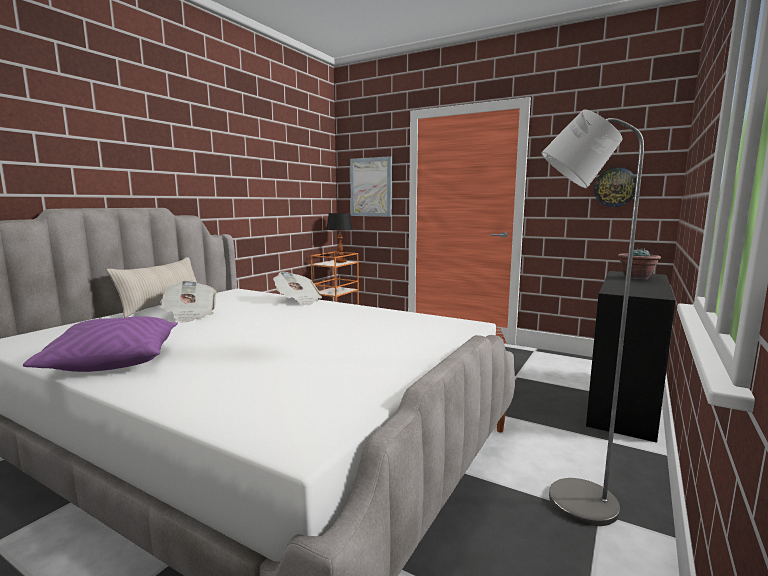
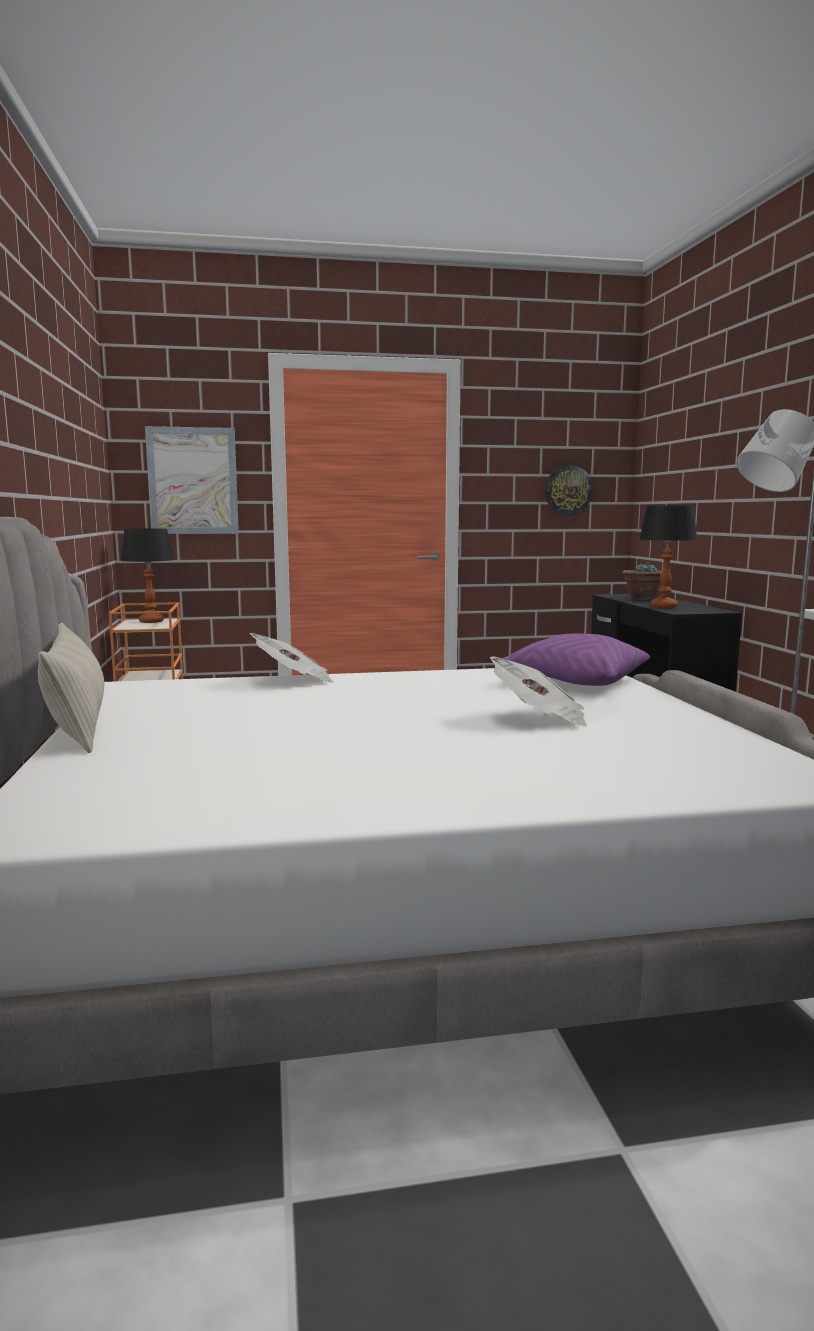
camera: 40 degrees left, 0 degrees up
(114, 360) = (354, 793): purple pillow -> purple pillow (575, 681)
(190, 315) = (205, 726): newspaper -> newspaper (540, 718)
(621, 286) = (664, 606): none -> table lamp

